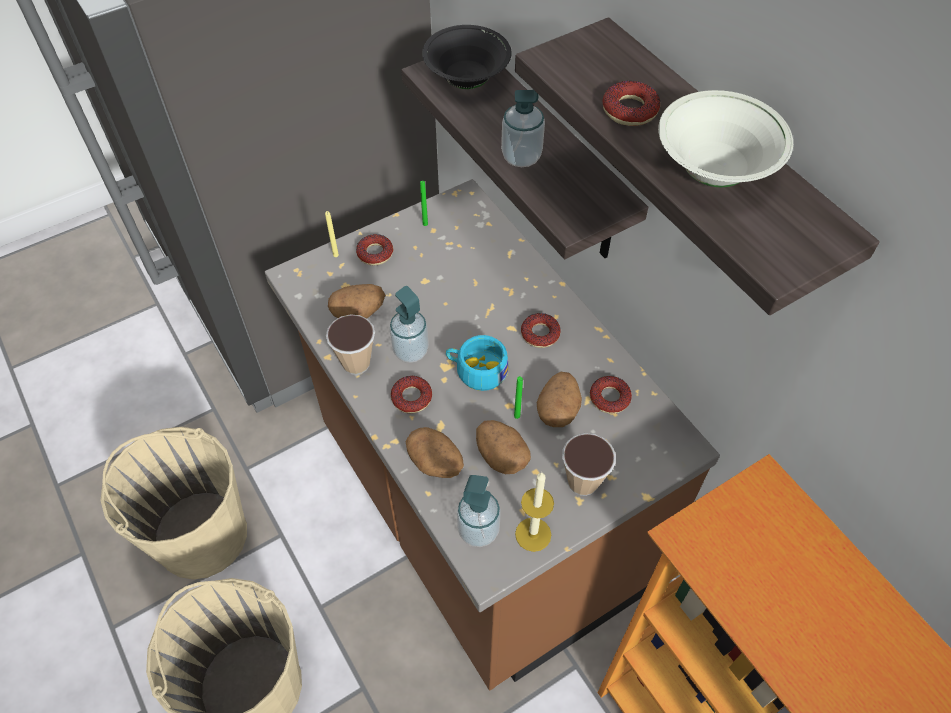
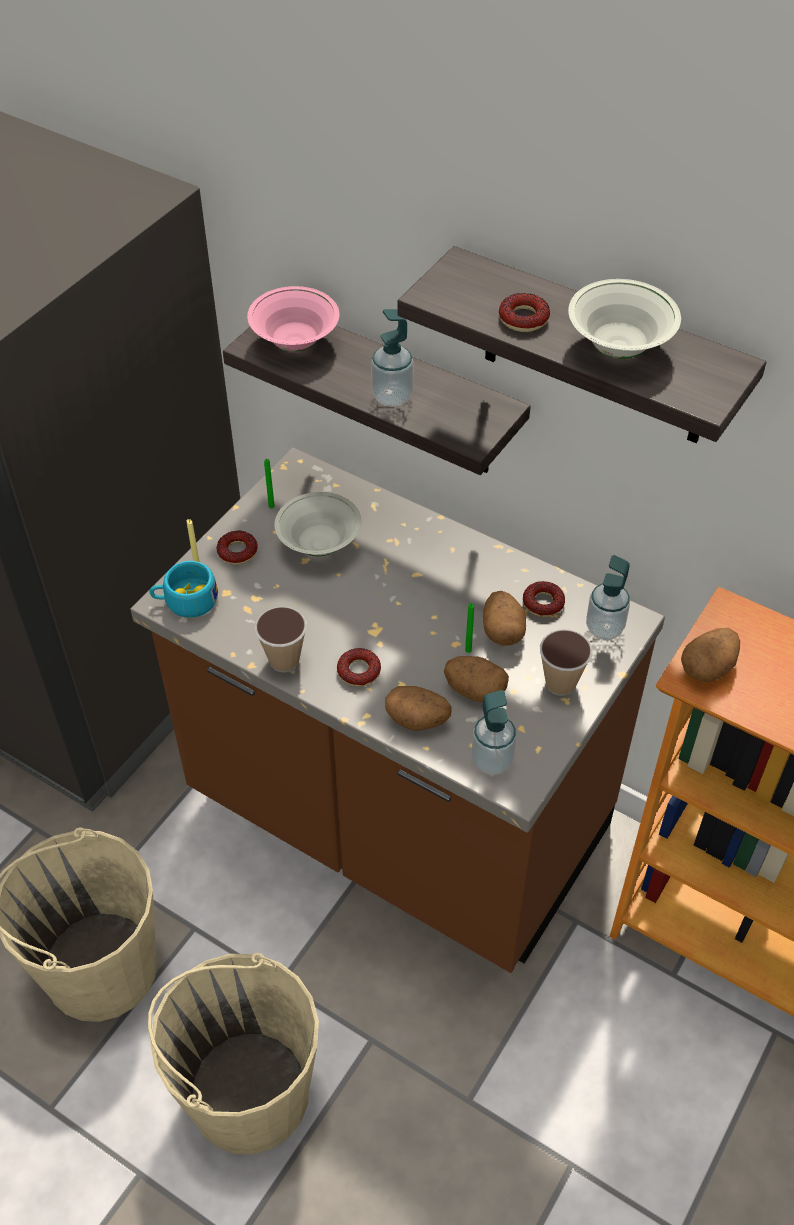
camera: 25 degrees left, 5 degrees down
(358, 312) = (256, 613): potato -> potato (708, 667)
(410, 351) = (331, 630): soap dispenser -> soap dispenser (604, 628)
(444, 272) = (319, 545): none -> white bowl
(467, 80) = (295, 343): black bowl -> pink bowl
(476, 370) = (406, 624): turquoise cup -> turquoise cup (185, 601)
(533, 534) = (542, 744): candle -> none
(540, 334) = (446, 570): donut -> none

